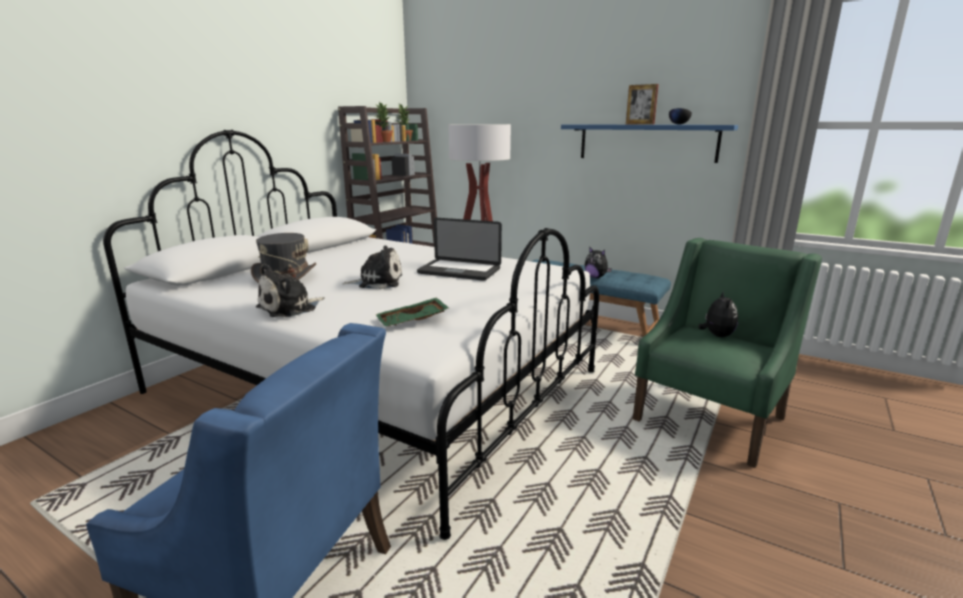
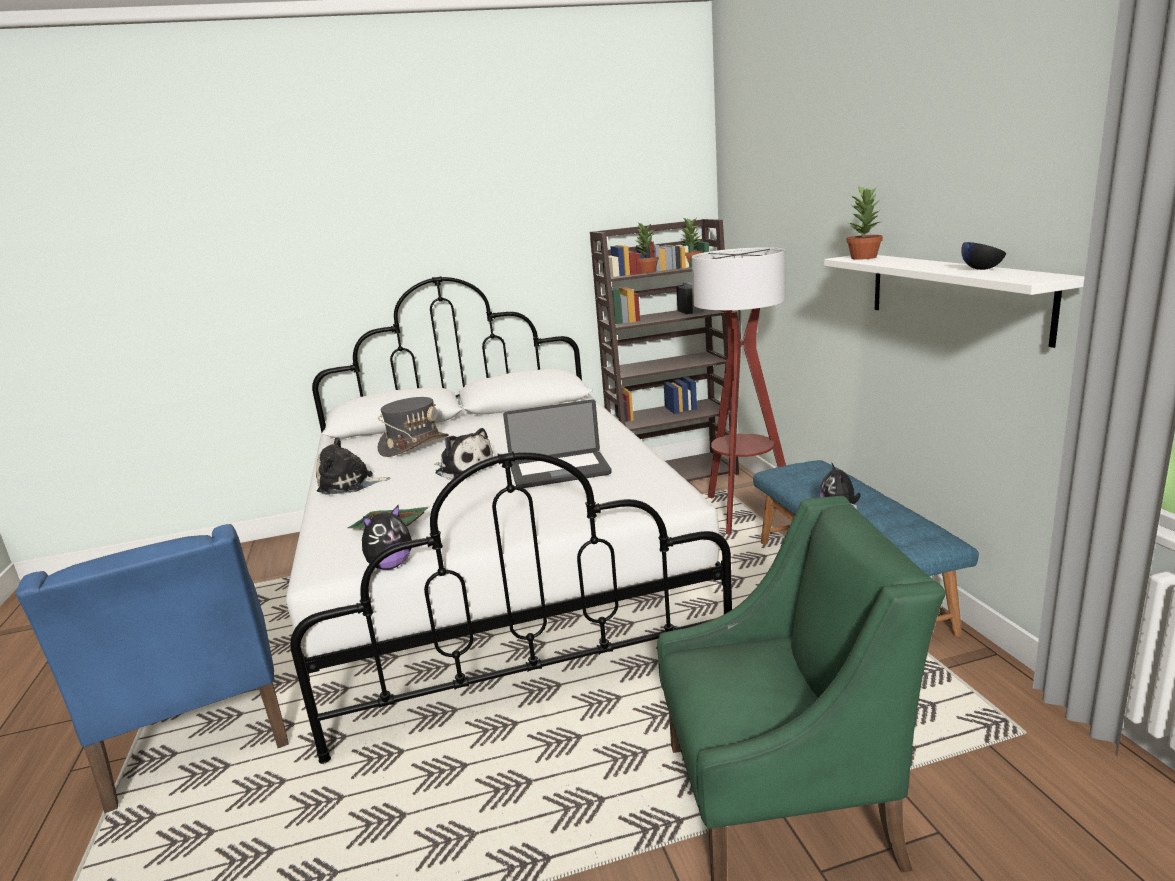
camera: 45 degrees right, 0 degrees up
(459, 271) = (560, 472): laptop -> laptop turned 75 degrees counterclockwise
(584, 124) = (864, 257): none -> potted plant
(639, 124) = (922, 265): picture frame -> none
(646, 142) = (954, 294): blue shelf -> white shelf
(716, 335) = (775, 670): plush toy -> plush toy (390, 565)

